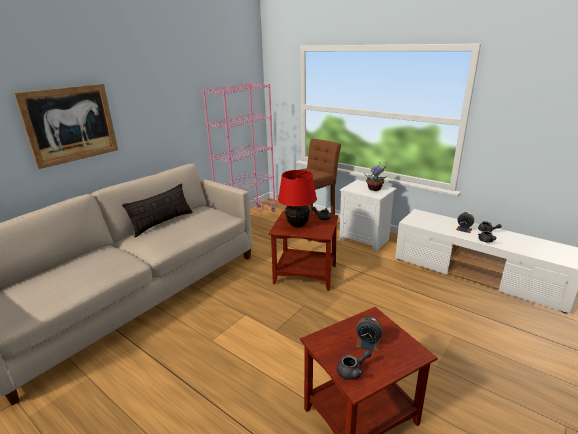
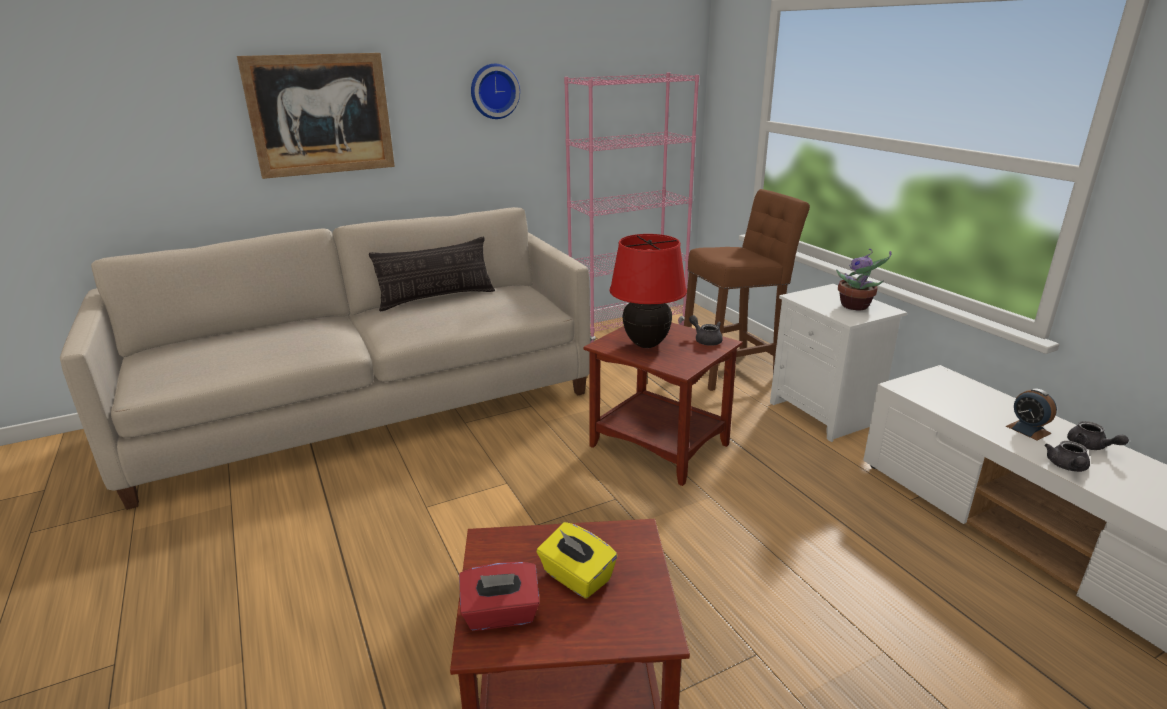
camera: 25 degrees right, 0 degrees up
(166, 100) = (494, 91): none -> wall clock
(352, 371) = (501, 614): grey teapot -> red tissue box
(368, 343) = (576, 577): alarm clock -> yellow tissue box

